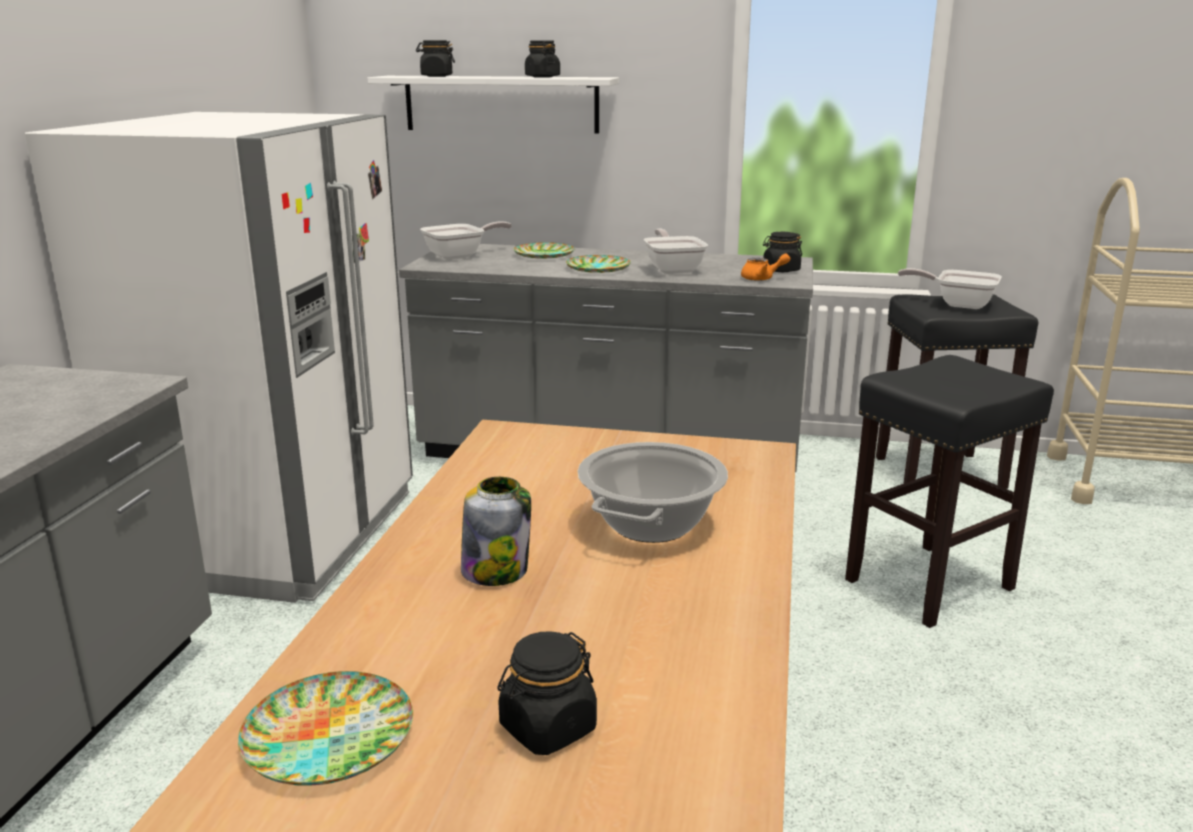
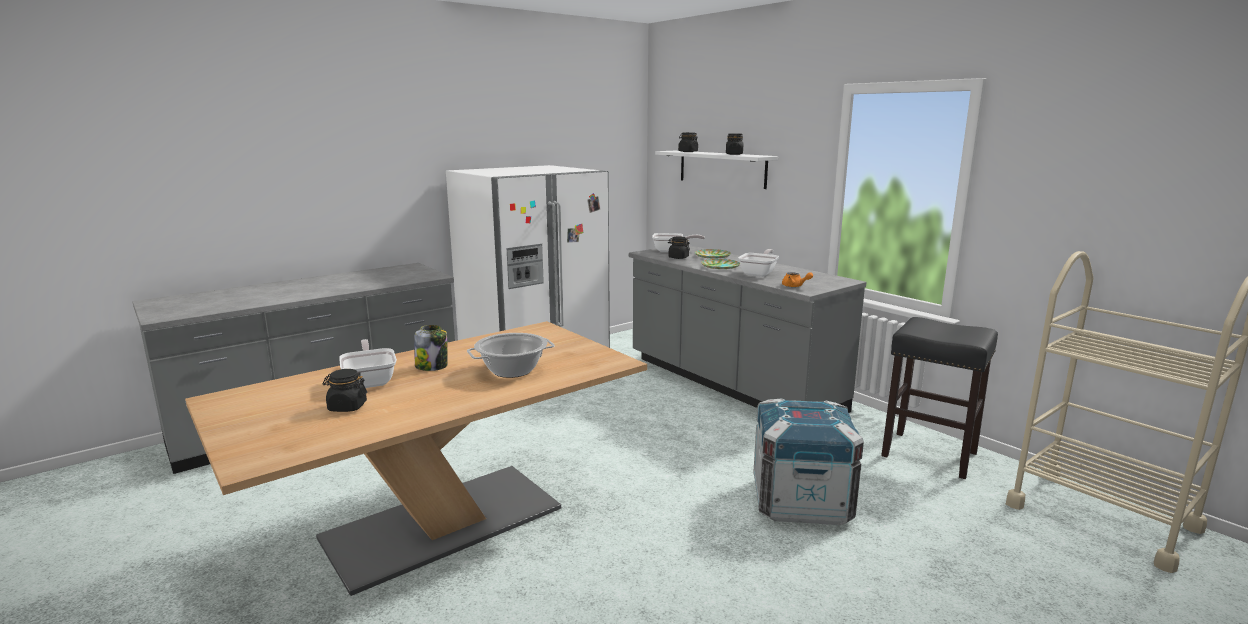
camera: 40 degrees right, 5 degrees down
(330, 738) = (302, 388): plate -> none
(781, 270) = (821, 284): black jar -> black jar (678, 257)
(928, 585) = (800, 502): black stool -> crate
(957, 304) = (943, 329): frying pan -> frying pan (370, 380)

